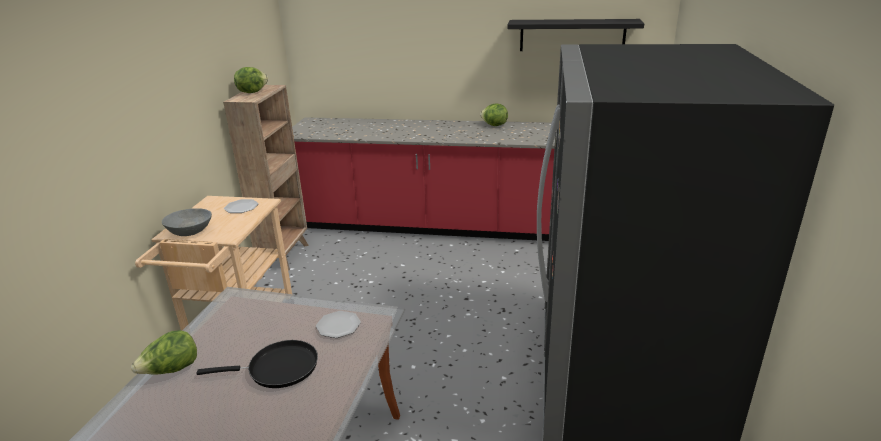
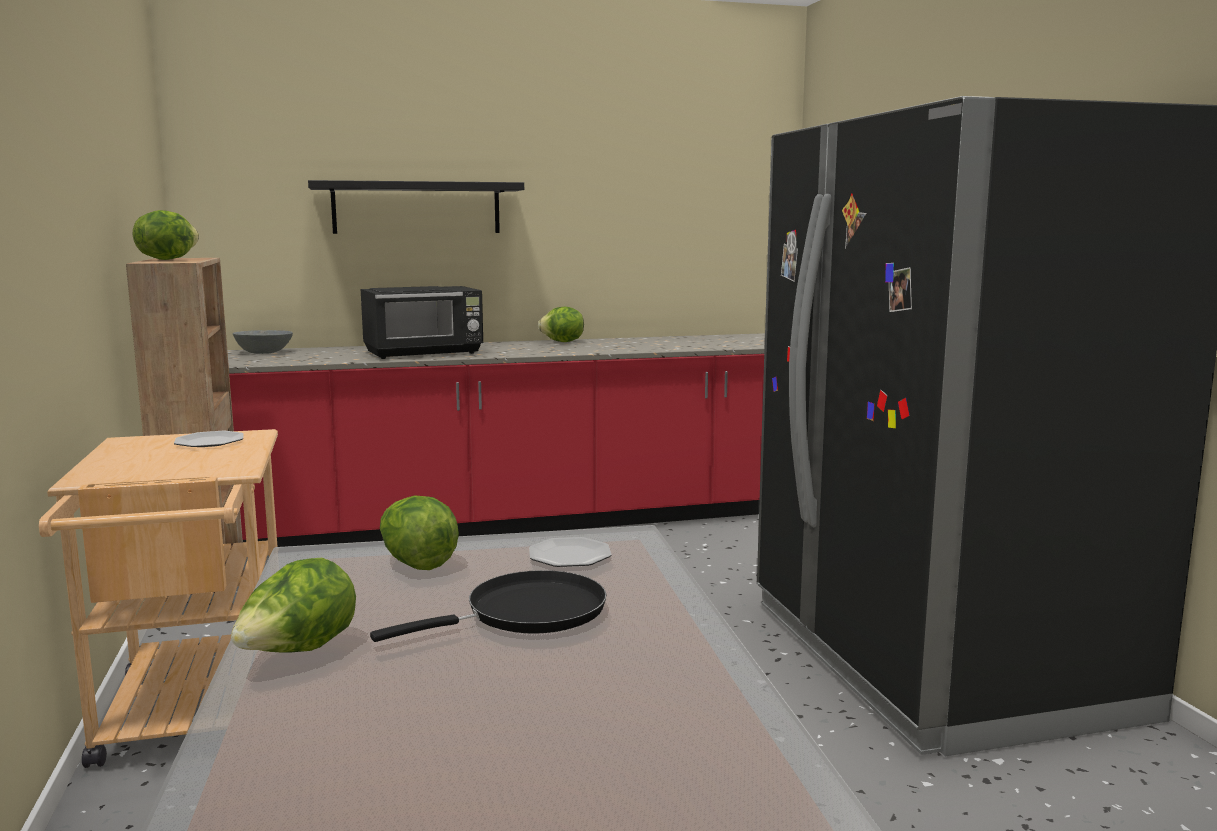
camera: 25 degrees left, 15 degrees down
(190, 232) = (136, 472): grey bowl -> grey bowl (264, 352)
(269, 315) = (417, 563): none -> lettuce
(405, 132) = (425, 353): none -> black microwave
(572, 35) = (665, 203): black shelf -> black shelf (416, 208)

